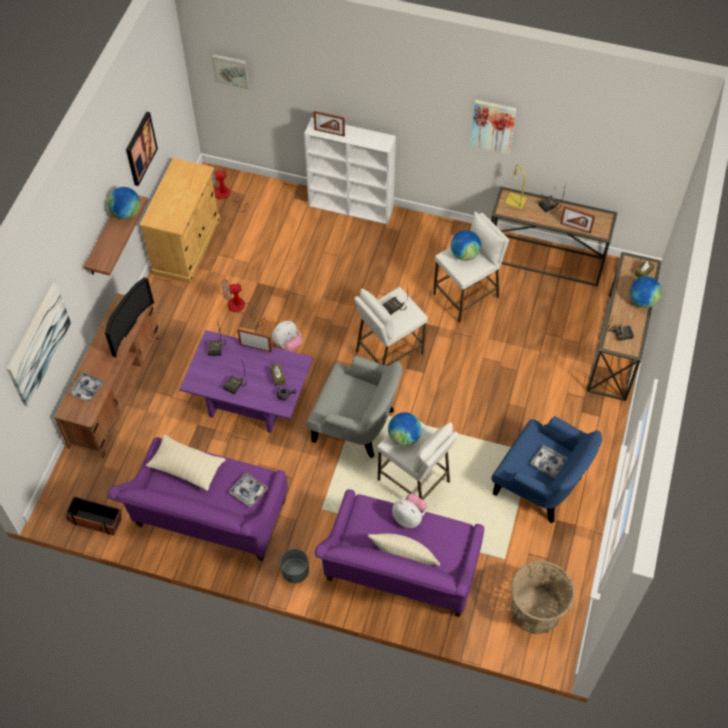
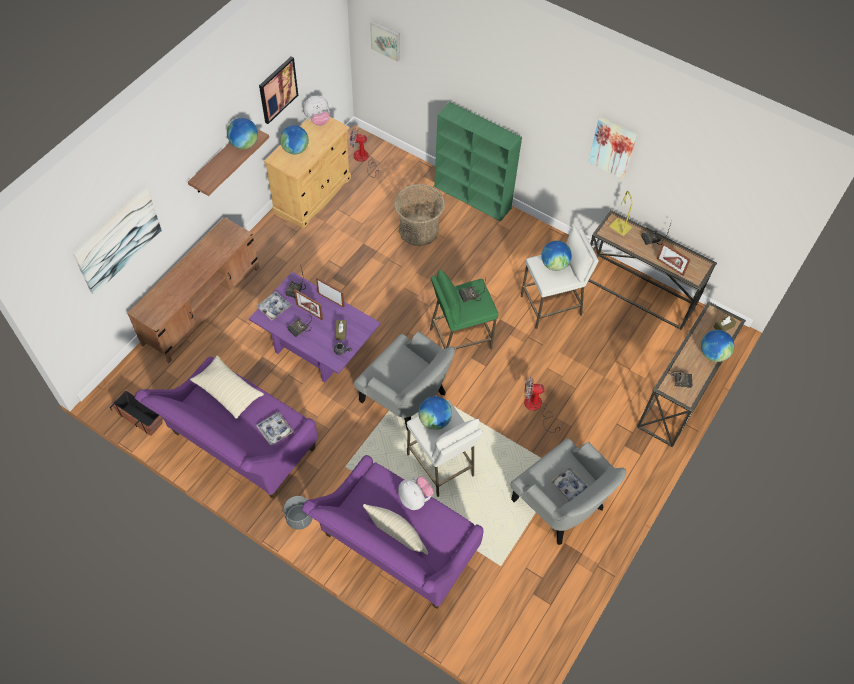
camera: 15 degrees right, 0 degrees up
(87, 389) = (165, 295): tray -> tray (274, 307)
(125, 327) = (220, 249): television -> none
(168, 204) = (295, 149): none -> globe
(241, 308) = (339, 262): fan -> fan (537, 408)
(287, 344) = (370, 306): plush toy -> plush toy (318, 120)
(329, 132) = (461, 119): picture frame -> picture frame (309, 312)
(351, 207) = (473, 197): white bookcase -> green bookcase
(388, 352) = (460, 338): white stool -> green stool
(536, 609) = (514, 625): basket -> basket (418, 230)
(540, 485) = (560, 504): blue armchair -> grey armchair

